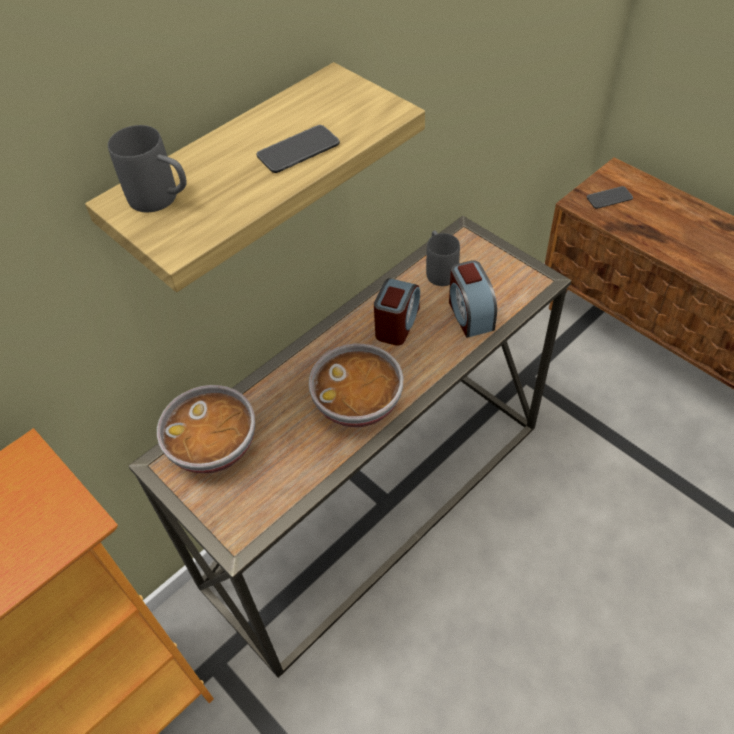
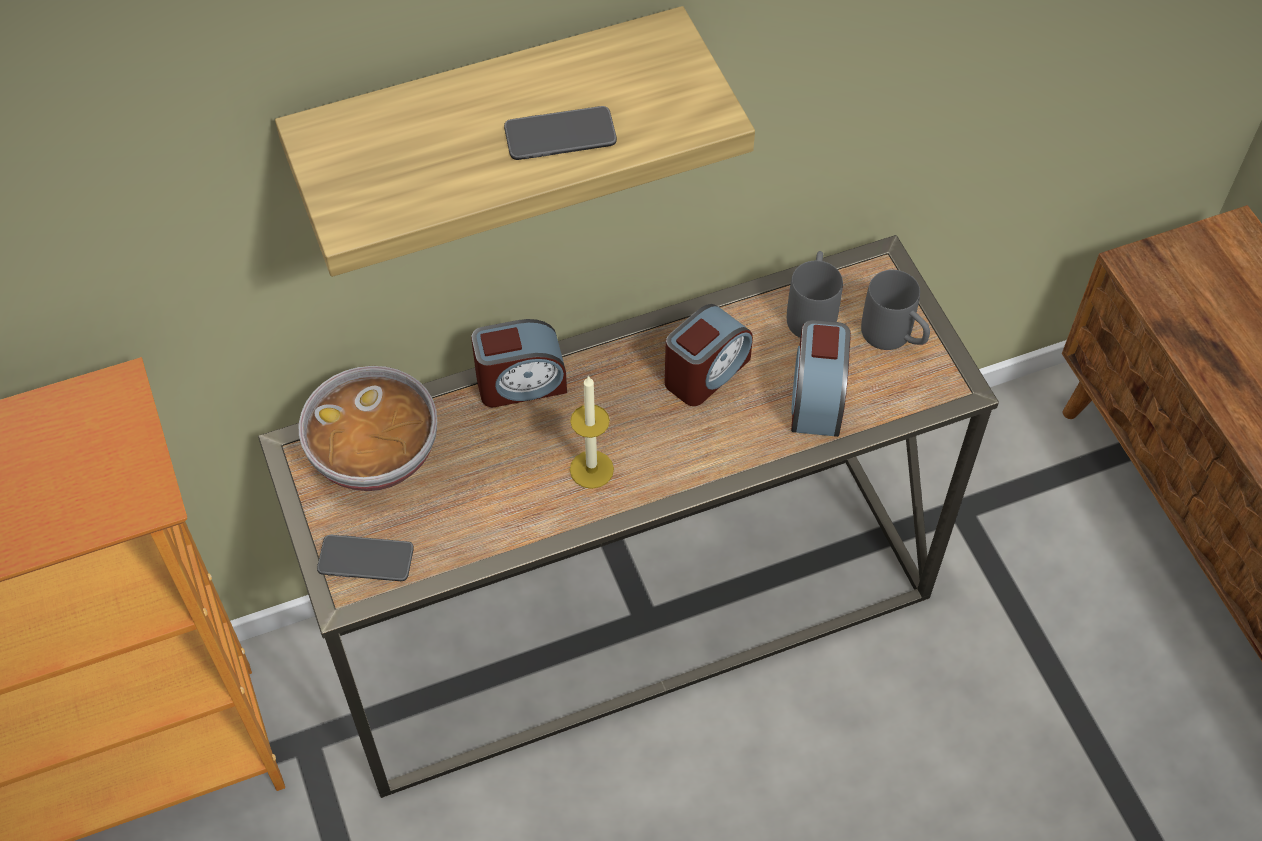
camera: 20 degrees right, 5 degrees up
(162, 200) = (364, 148): grey mug -> grey mug (894, 338)
(288, 370) = (521, 383): none -> alarm clock
(359, 403) = (591, 469): bowl -> candle
(609, 198) = (1192, 277): phone -> phone (366, 559)

